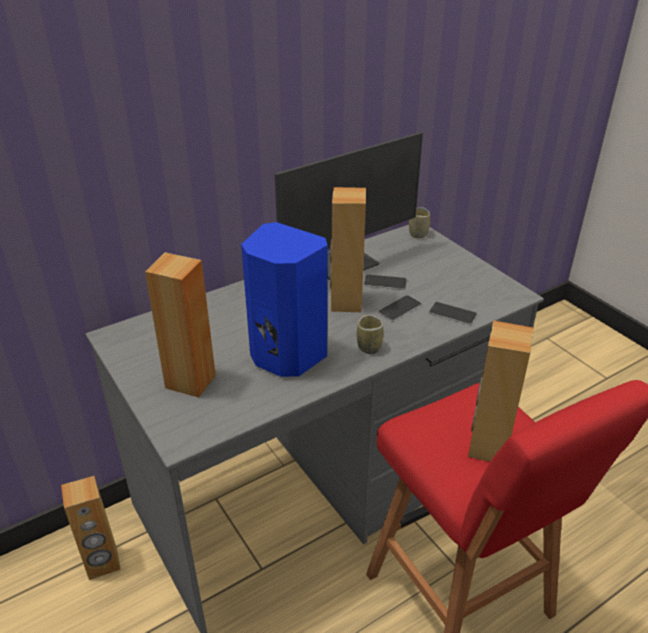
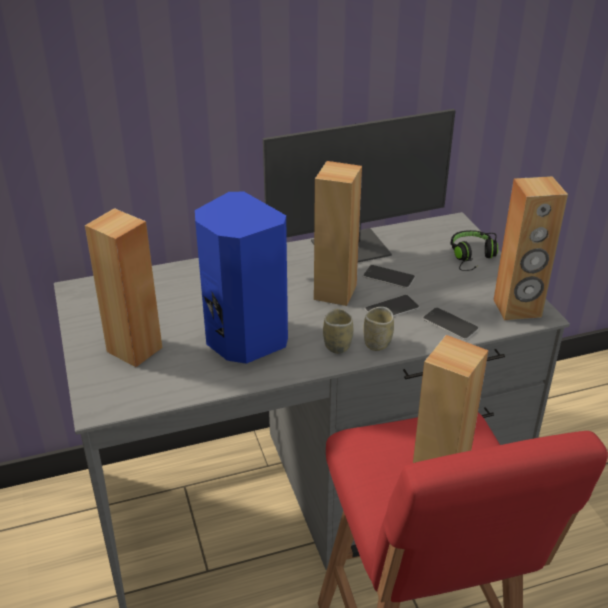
camera: 15 degrees right, 0 degrees up
(103, 563) = (50, 528): brown speaker -> brown speaker (517, 308)
(418, 234) = (453, 227): cup -> cup (377, 343)
(444, 256) = (472, 257): none -> black headphones

